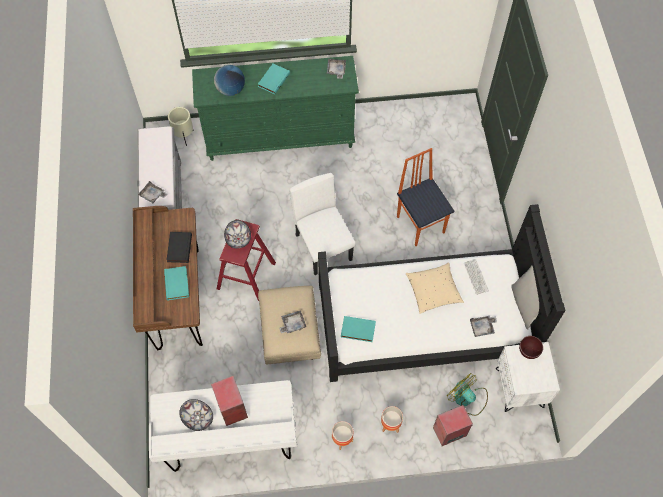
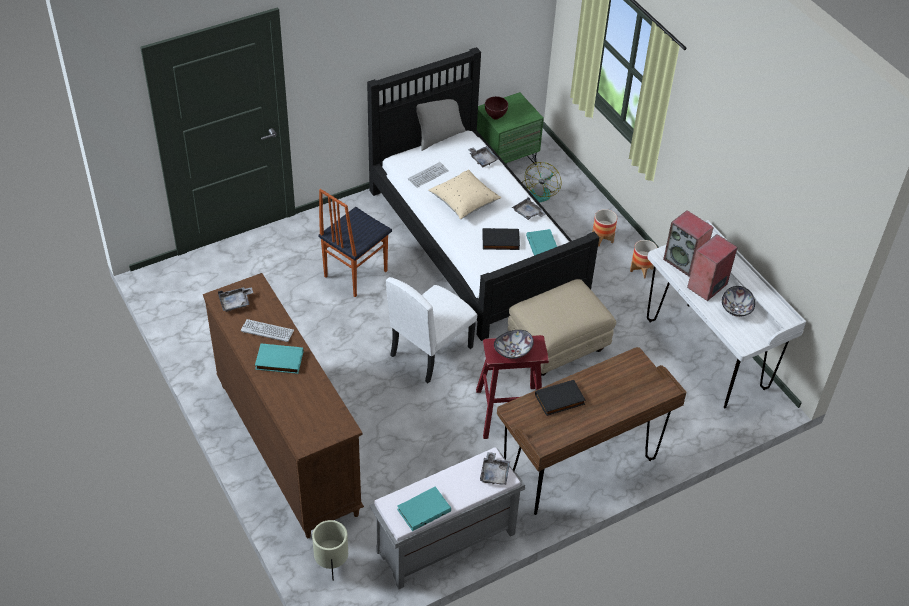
camera: 115 degrees left, 15 degrees down
(177, 284) = (605, 383): turquoise book -> turquoise book (423, 509)
(231, 90) = (316, 401): globe -> none
(280, 139) = (287, 447): green dresser -> brown dresser
(292, 324) = (570, 300): grey tray -> grey tray (528, 213)
(302, 80) = (267, 331): none -> keyboard
(377, 300) = (500, 241): none -> black book
(449, 432) = (581, 197): speaker -> speaker (684, 262)
(520, 387) = (505, 159): white nightstand -> green nightstand

